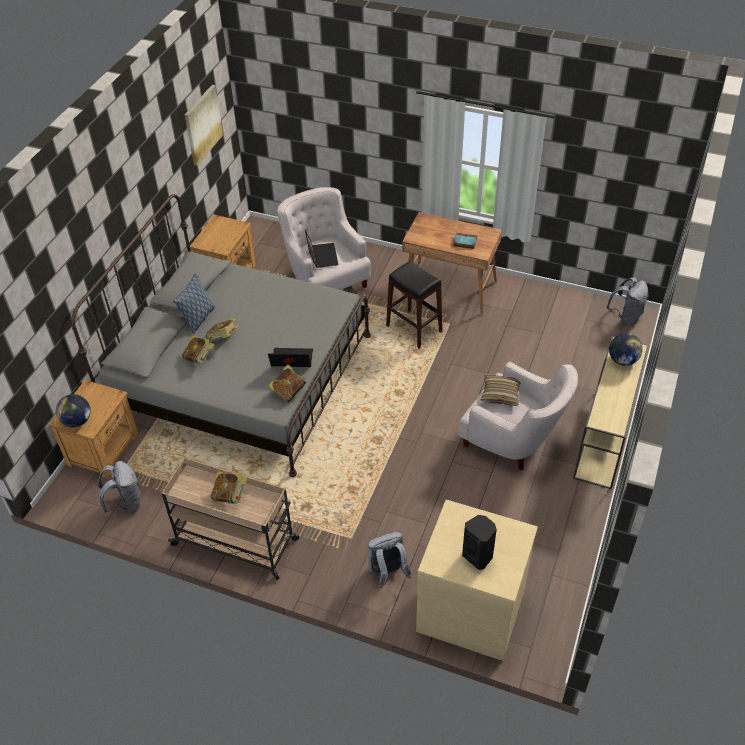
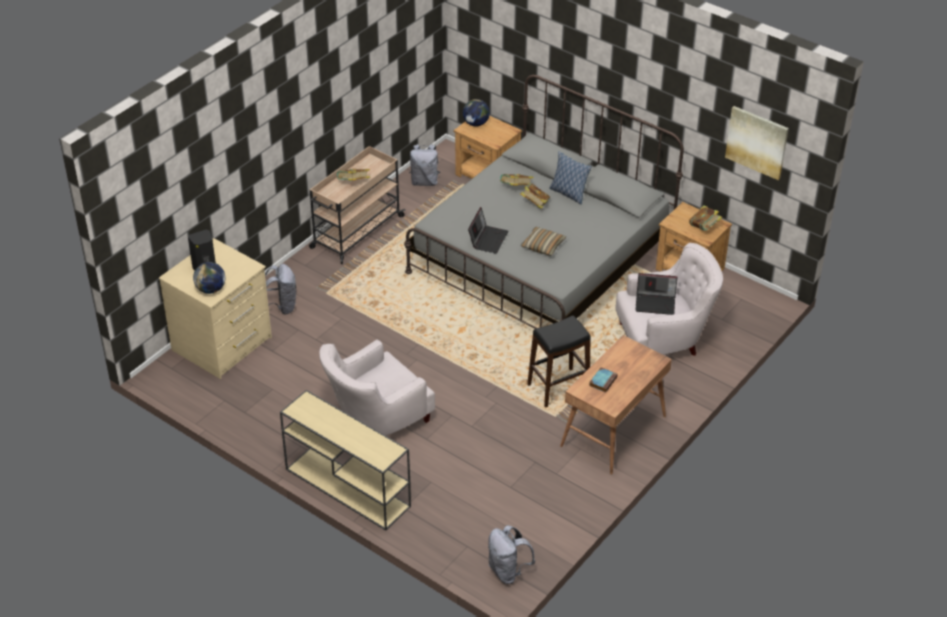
camera: 105 degrees right, 5 degrees down
(288, 392) = (450, 232): book -> book (704, 227)
(500, 394) = (401, 382): pillow -> pillow (543, 246)
(622, 360) = (372, 444): globe -> globe (211, 289)

